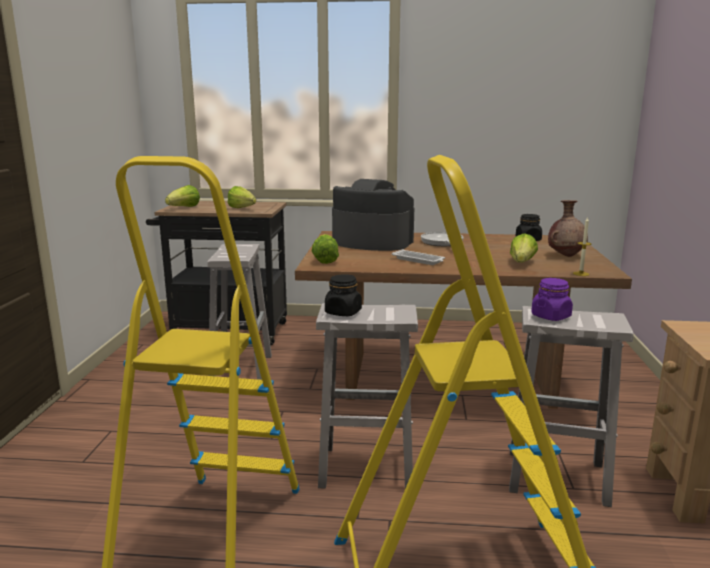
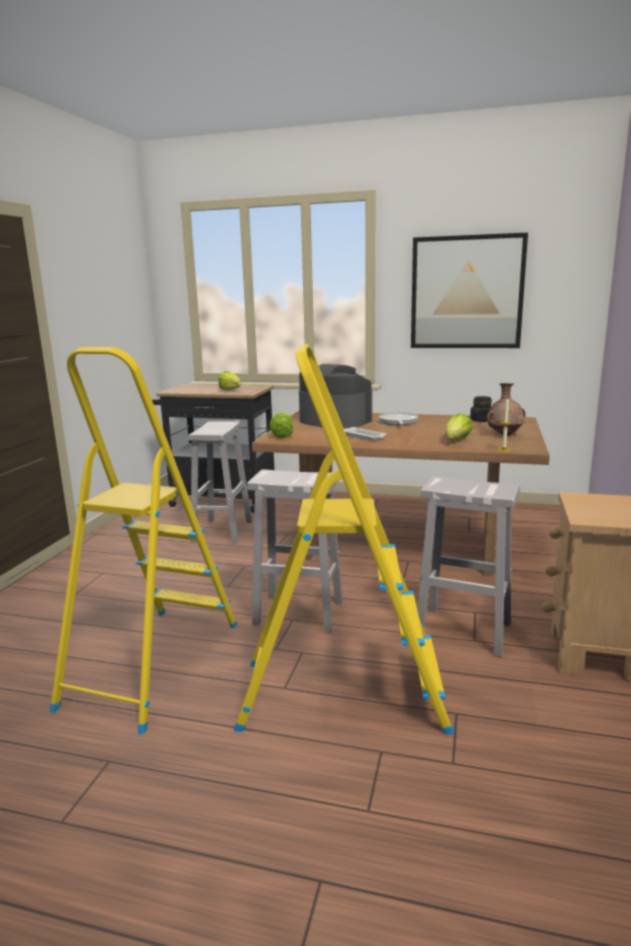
camera: 10 degrees right, 0 degrees up
(184, 208) = (183, 390): lettuce -> none
(343, 312) = (273, 477): black jar -> none
(497, 104) = (466, 292): none -> picture
(551, 316) = (450, 484): purple jar -> none

